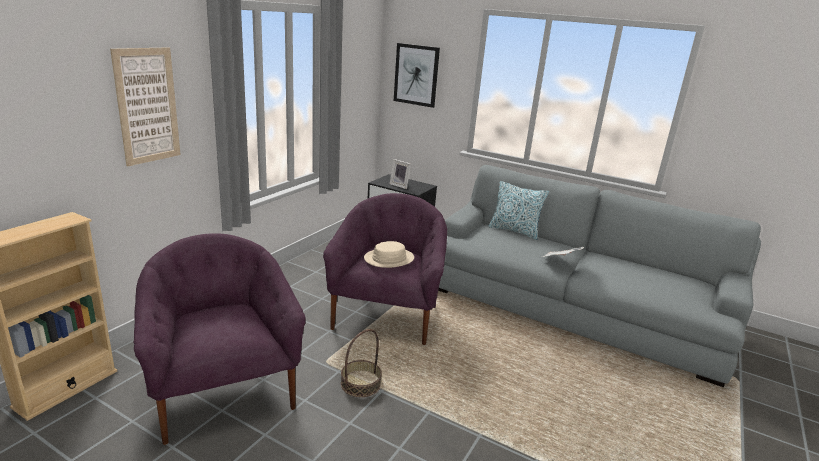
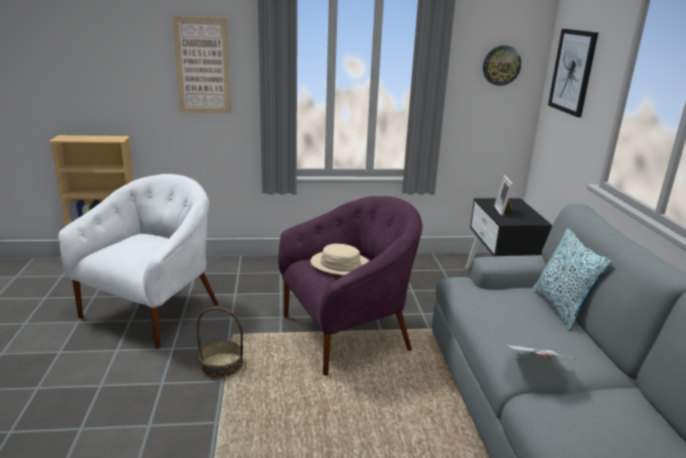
camera: 55 degrees right, 0 degrees up
(223, 390) = (152, 310): purple armchair -> white armchair
(359, 73) = (501, 65): none -> wall clock

